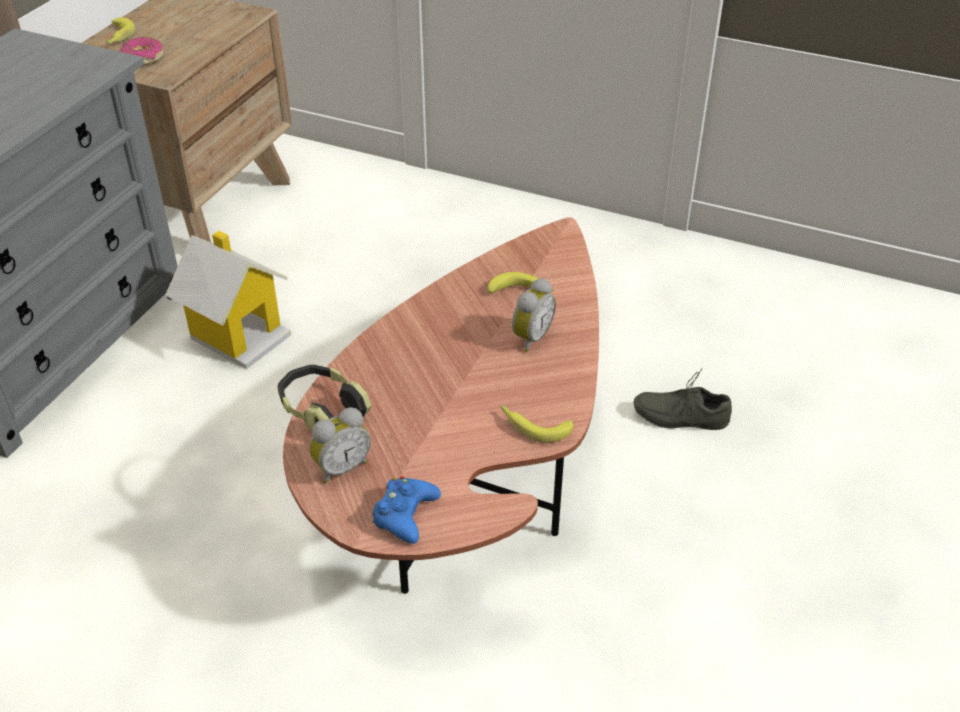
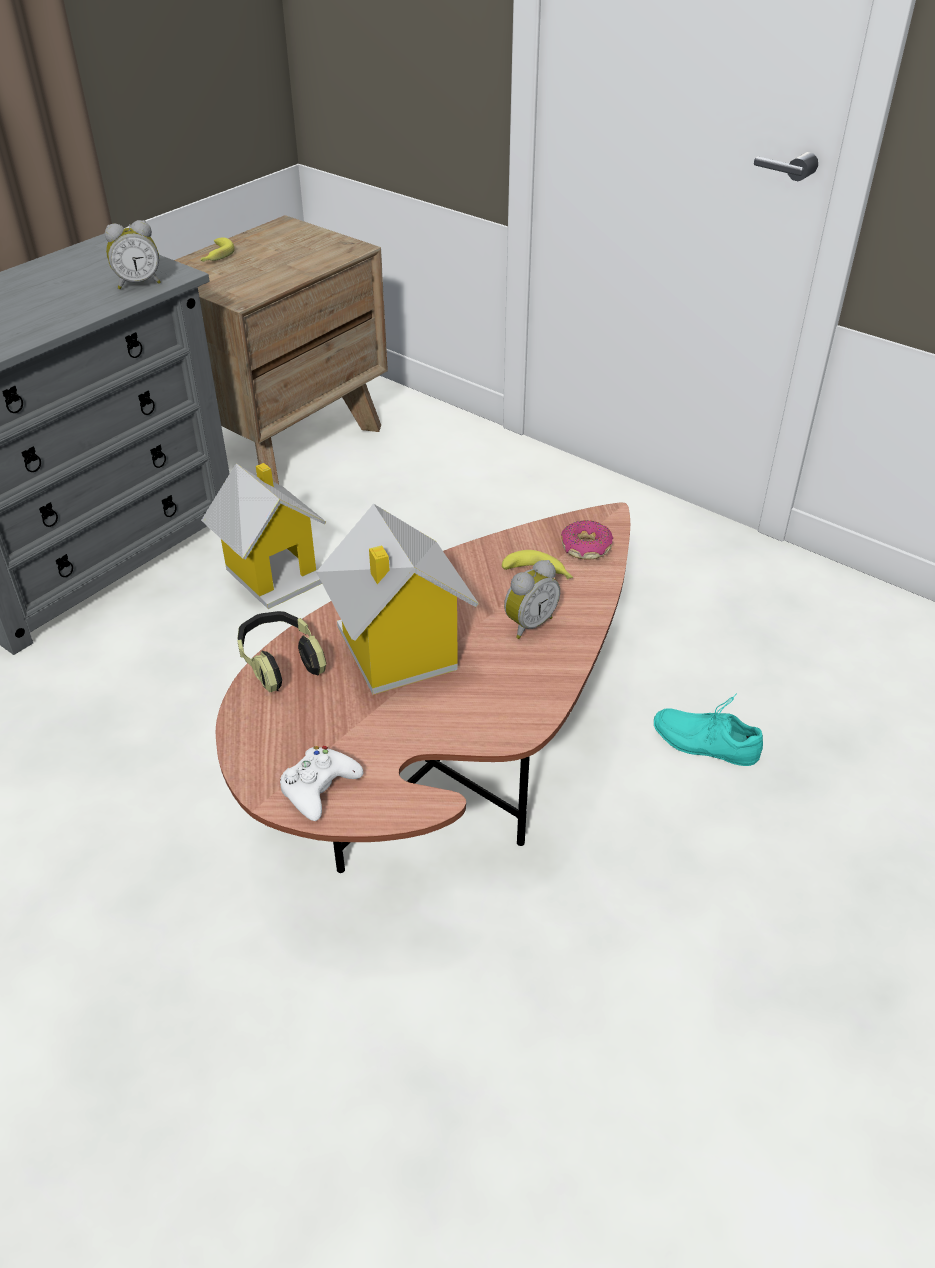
camera: 15 degrees right, 0 degrees up
(143, 59) = (228, 280): donut -> donut (585, 548)
(341, 467) = (274, 724): alarm clock -> alarm clock (138, 283)
(405, 515) = (319, 788): blue game controller -> white game controller
(424, 383) = (397, 652): none -> toy house
(533, 426) = (493, 720): banana -> none
(680, 414) = (706, 741): grey shoe -> turquoise shoe

